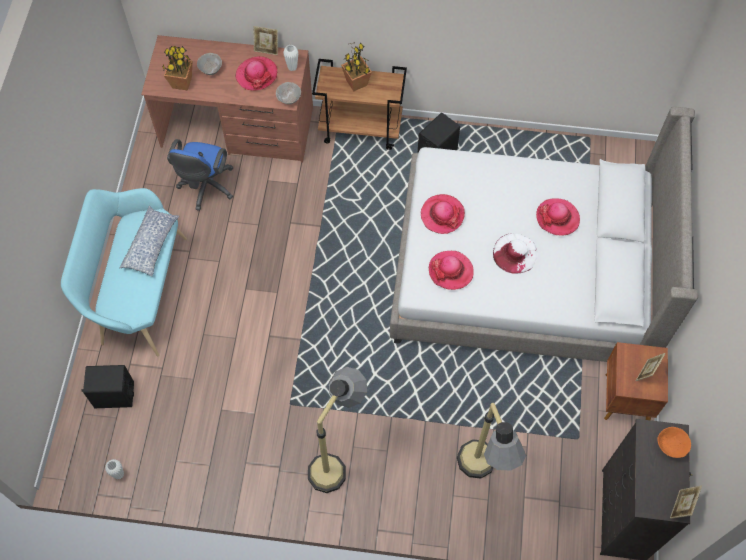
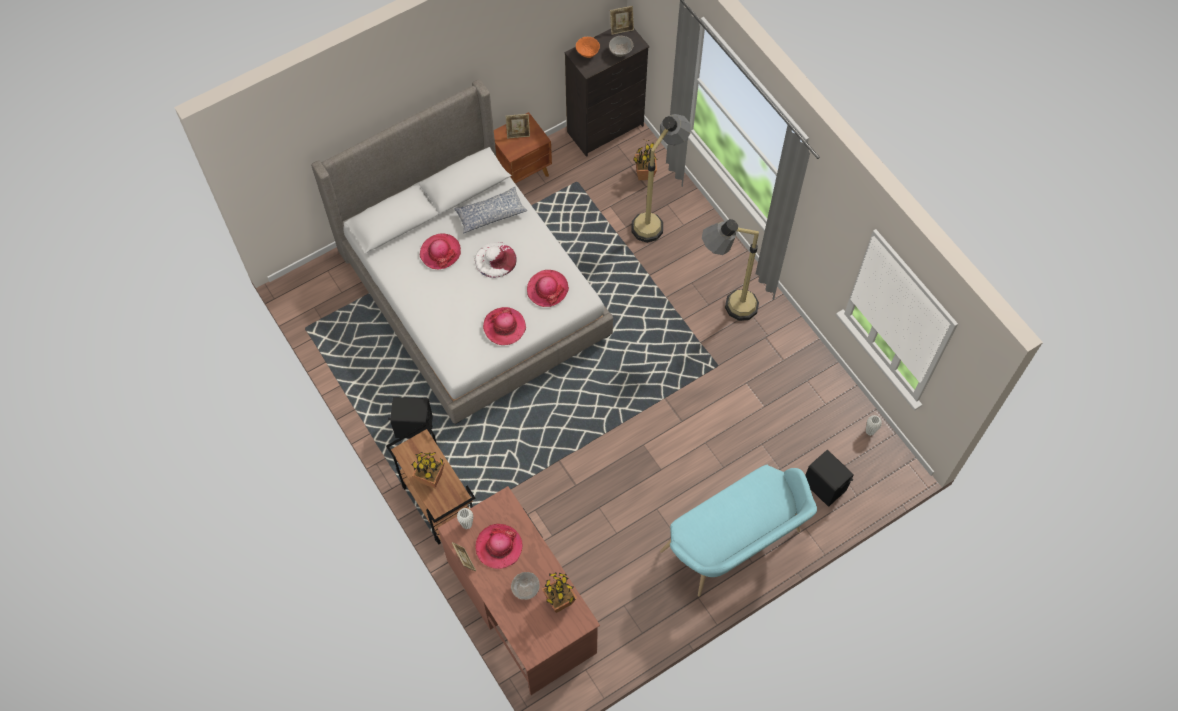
camera: 130 degrees left, 0 degrees up
(151, 245) = (710, 517): pillow -> pillow (490, 214)
(206, 188) = (602, 578): blue office chair -> none
(289, 99) = (502, 500): grey bowl -> grey bowl (621, 52)
(539, 507) = (645, 174): none -> potted plant

